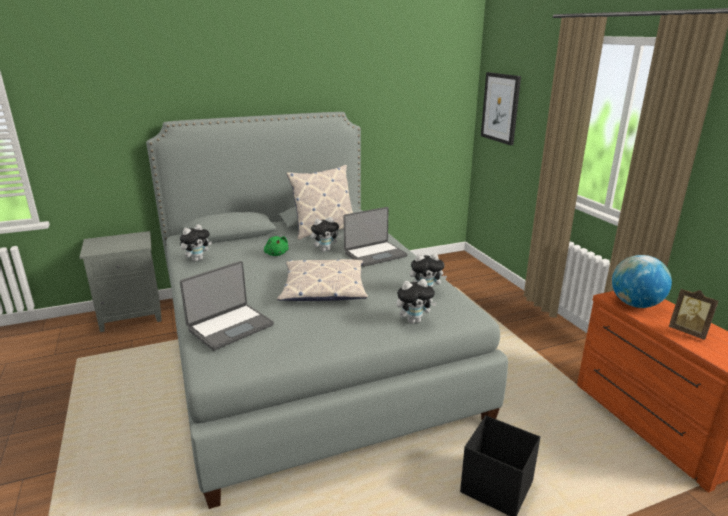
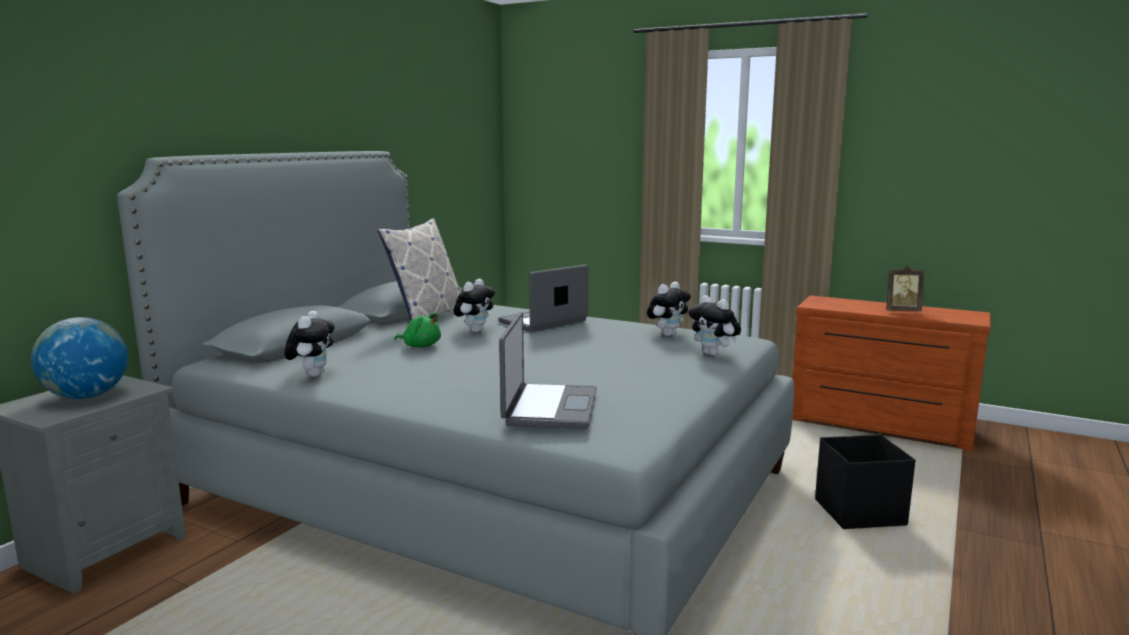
camera: 40 degrees left, 10 degrees down
(323, 289) = (563, 357): pillow -> none
(375, 254) = (544, 322): laptop -> laptop turned 150 degrees counterclockwise
(414, 321) = (714, 354): plush toy -> plush toy turned 105 degrees clockwise
(500, 108) = (550, 147): picture -> none
(635, 304) = (836, 305): globe -> globe (86, 396)

